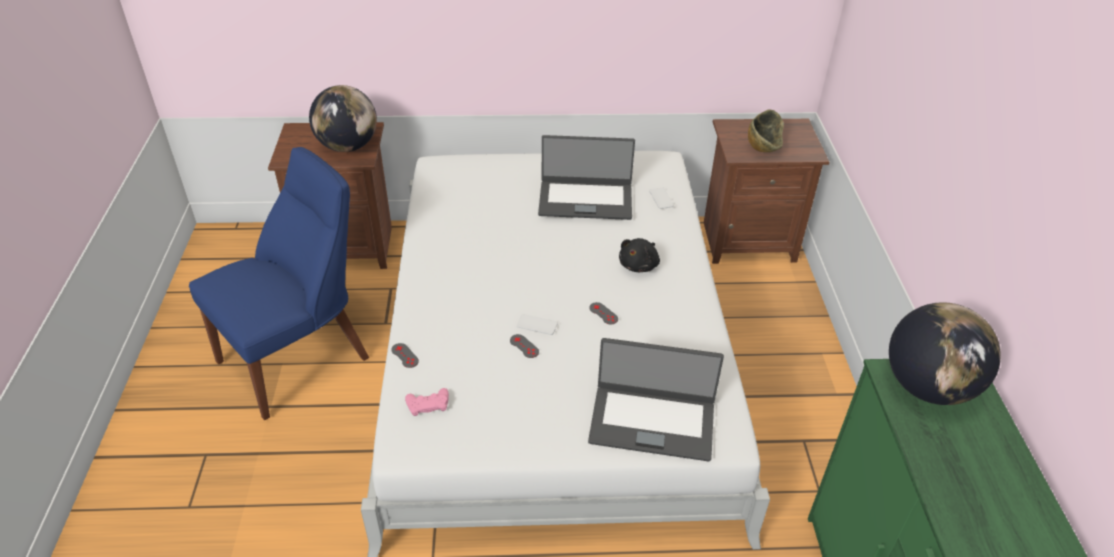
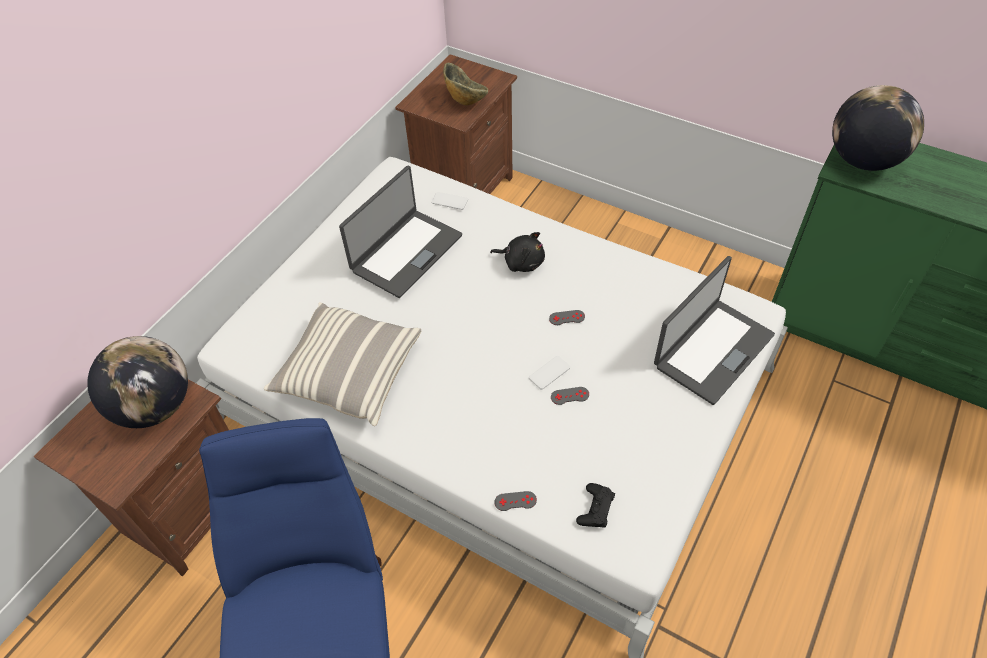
camera: 55 degrees left, 10 degrees up
(428, 404) = (595, 508): pink game controller -> black game controller
(454, 225) = (349, 373): none -> pillow
(639, 265) = (521, 262): black plush toy -> black plush toy turned 45 degrees counterclockwise

